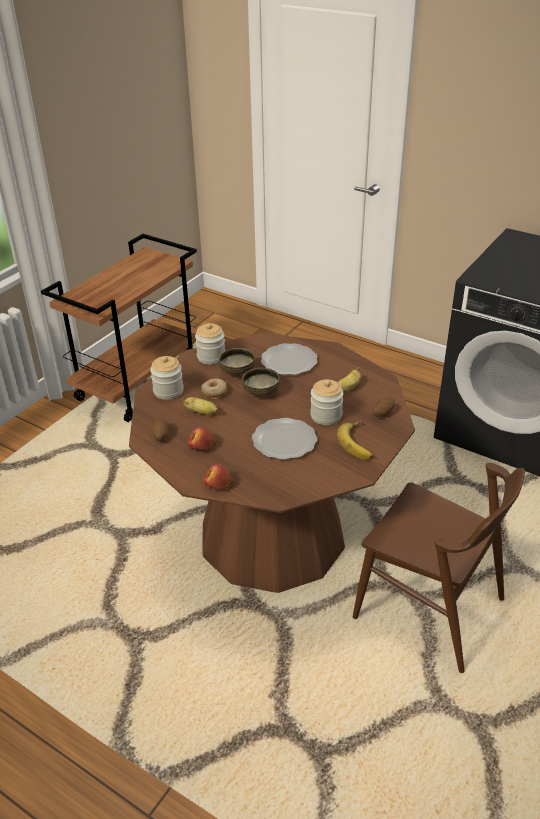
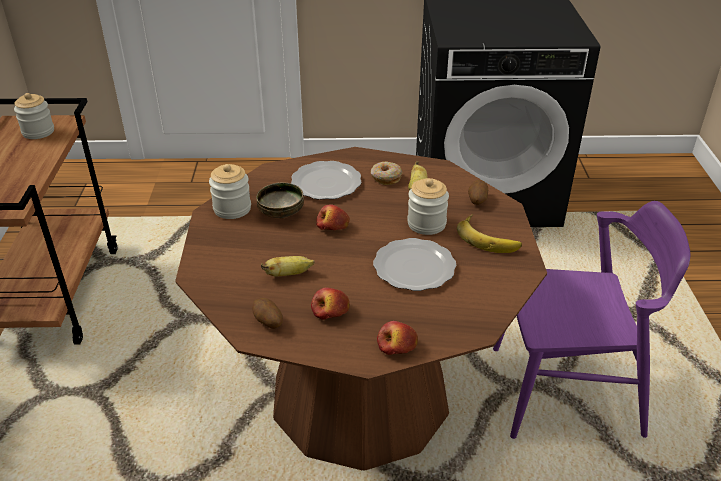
camera: 35 degrees left, 0 degrees up
(168, 391) = (221, 266): jar -> jar (38, 132)
(214, 392) = (278, 246): donut -> donut (385, 177)
(261, 393) = (332, 226): bowl -> apple
(429, 609) = (566, 391): brown chair -> purple chair

